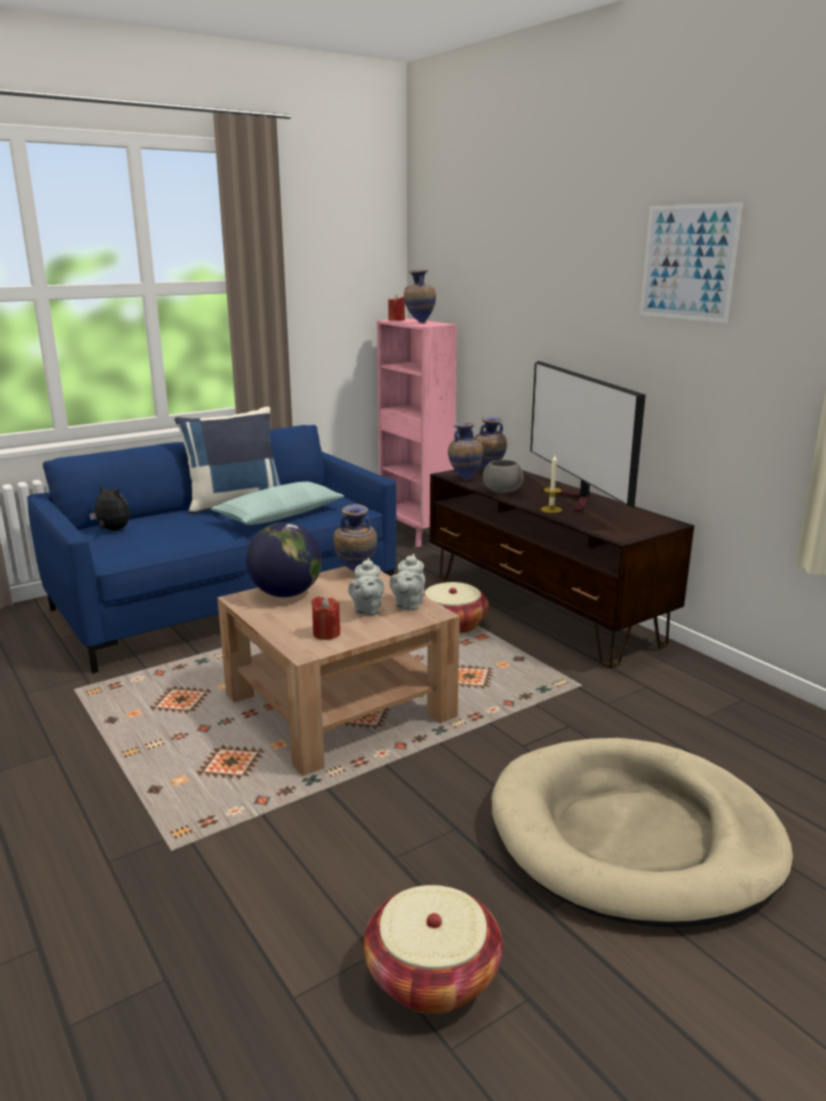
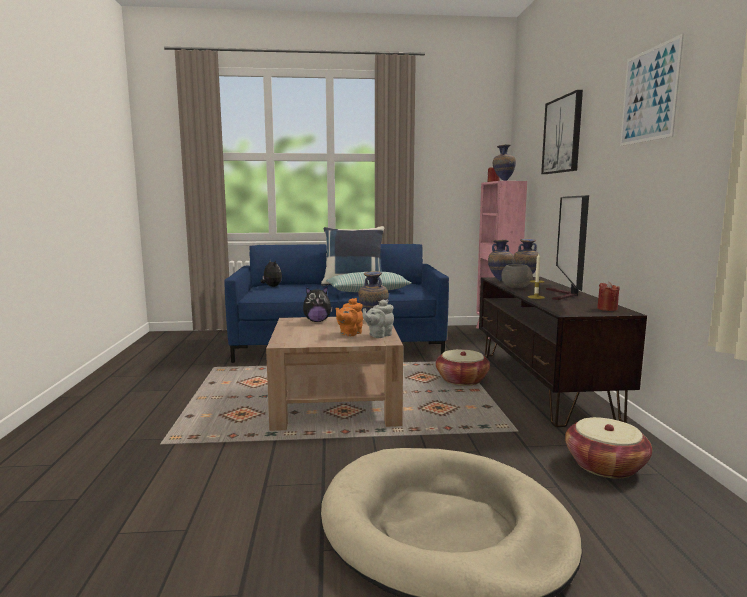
camera: 30 degrees right, 10 degrees down
(286, 593) = (317, 321): globe -> plush toy
(326, 633) = (307, 339): red candle -> red candle (607, 309)
(367, 610) = (349, 334): grey teapot -> orange teapot
(432, 975) = (202, 554): basket -> basket (605, 465)
(527, 274) = (563, 135): none -> picture

